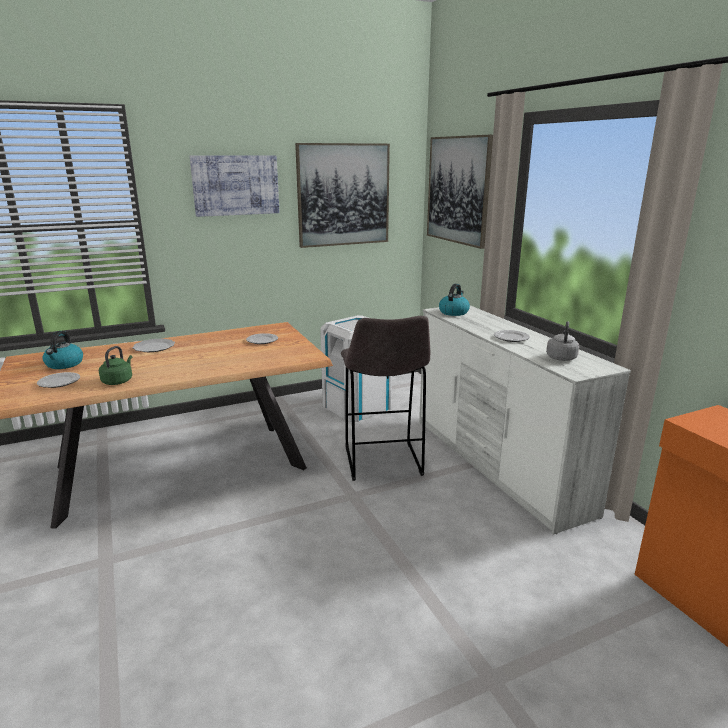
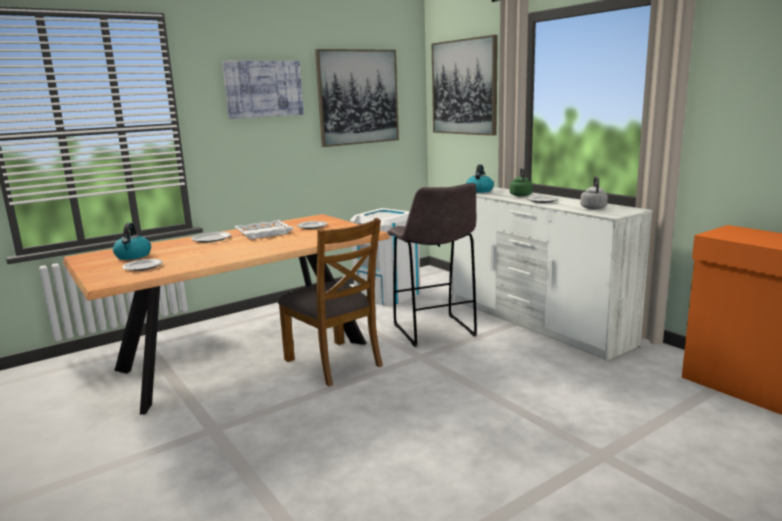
camera: 10 degrees left, 5 degrees down
(118, 381) = (202, 261): green kettle -> green kettle (520, 195)
(209, 345) = (264, 233): none -> white tray
(263, 489) = (334, 362): none -> brown chair

